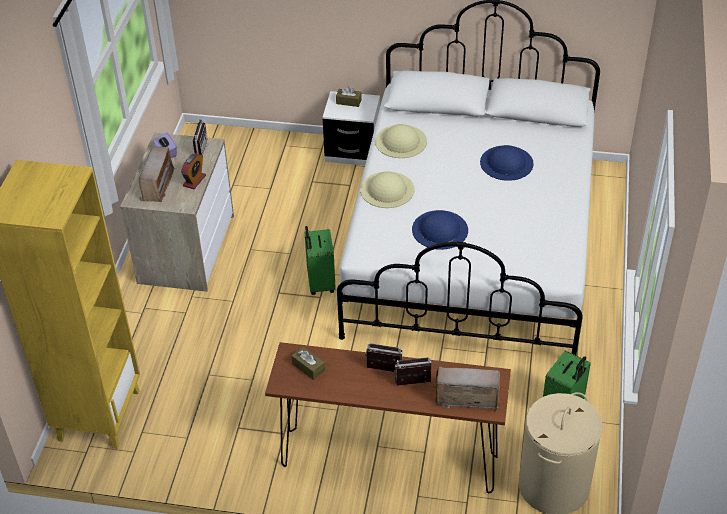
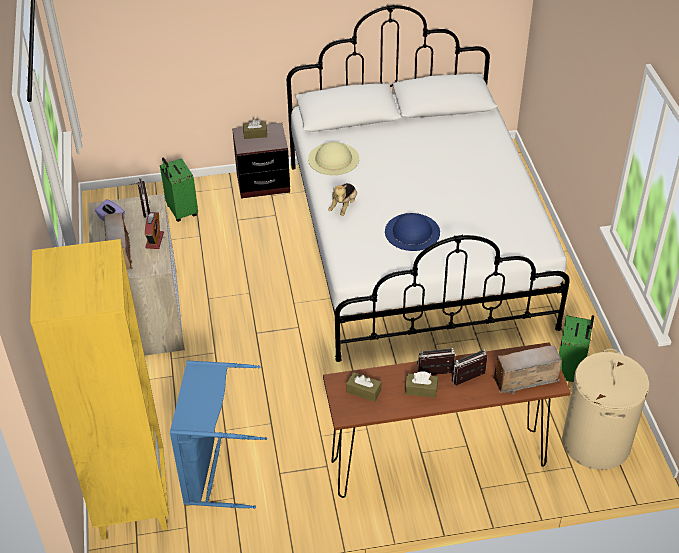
camera: 20 degrees left, 0 degrees up
(182, 408) = (215, 470): none -> blue laundry basket
(320, 283) = (292, 314): green suitcase -> green suitcase (181, 211)
(353, 152) = (263, 183): white nightstand -> brown nightstand
(362, 380) = (421, 389): none -> brown tissue box
(387, 189) = (344, 206): beige hat -> plush toy
(506, 163) = (440, 157): blue hat -> none

